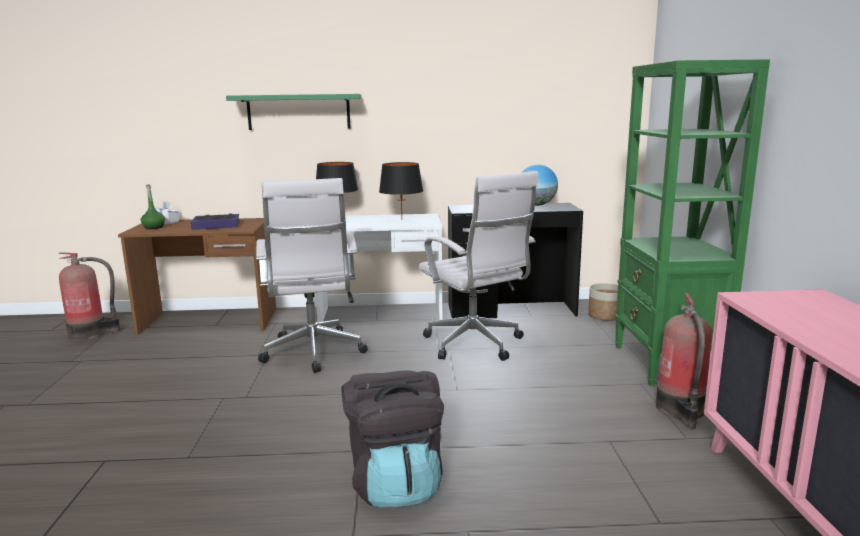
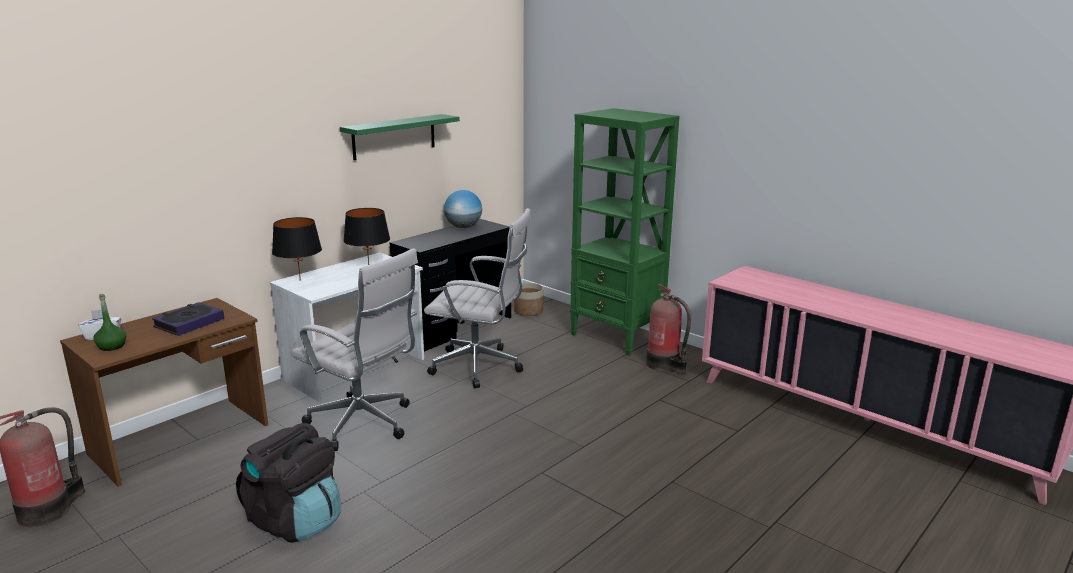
camera: 45 degrees left, 5 degrees up
(298, 112) = (238, 170): green shelf -> green shelf (394, 136)
(395, 483) = (596, 479): black backpack -> black backpack (295, 521)

